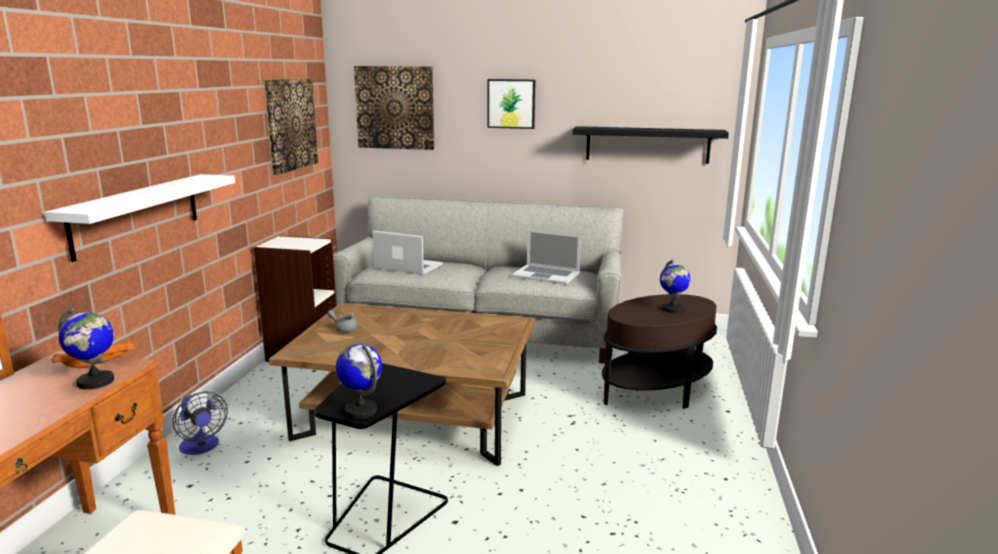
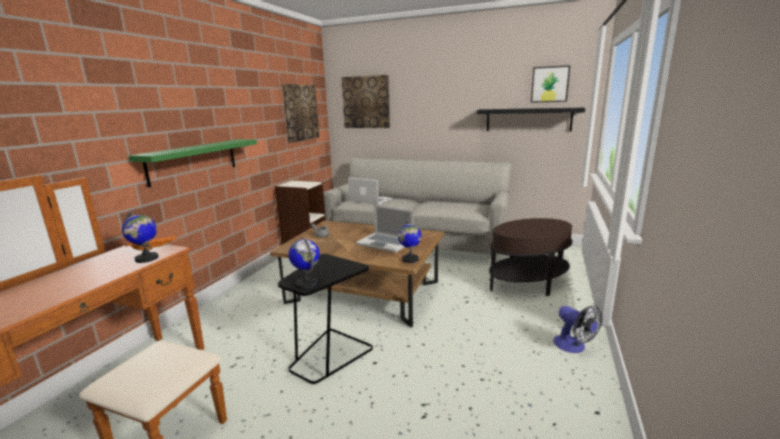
camera: 10 degrees right, 0 degrees up
(137, 214) = (193, 161): white shelf -> green shelf
(201, 447) = (232, 305): fan -> fan (574, 347)
(511, 103) = (437, 96): picture -> picture (550, 84)
(546, 274) = (457, 205): laptop -> laptop (385, 242)
(672, 309) = (539, 227): globe -> globe (410, 259)

